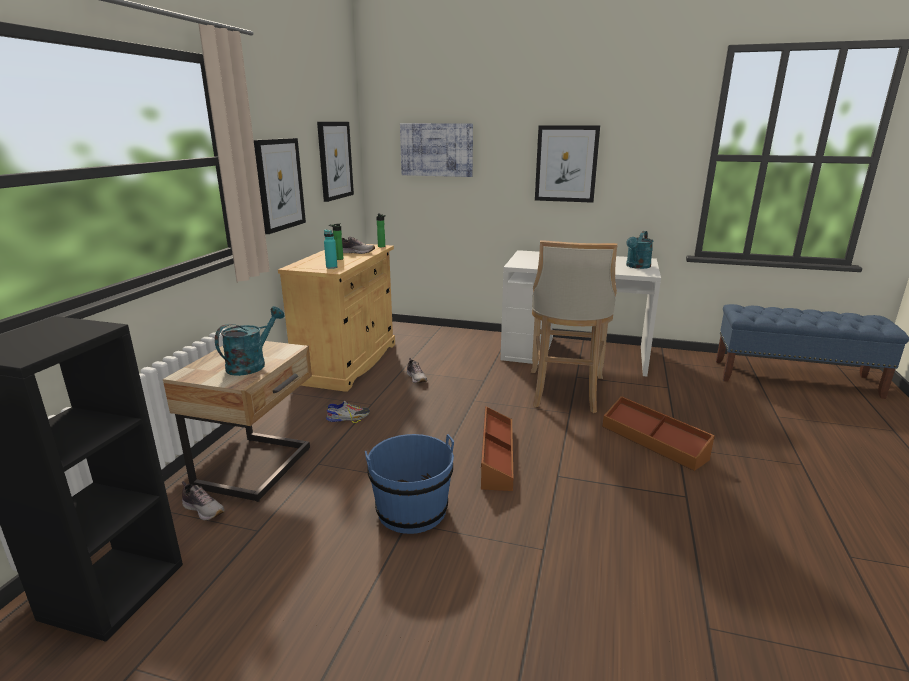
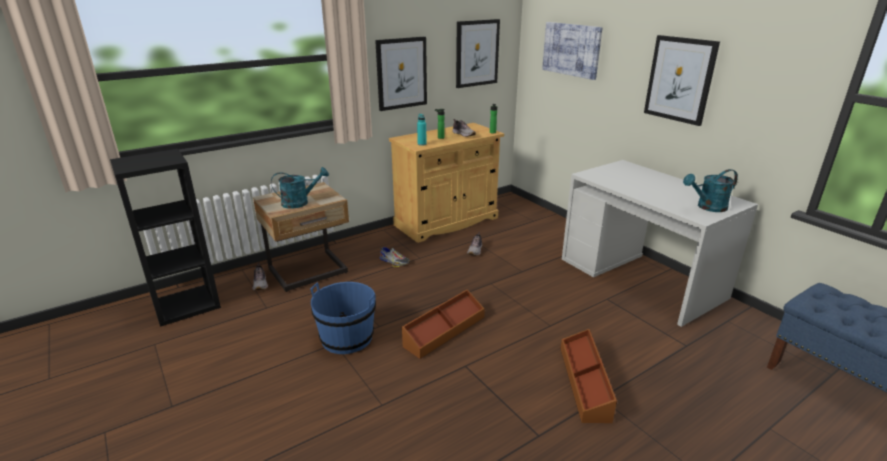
camera: 40 degrees right, 5 degrees up
(565, 392) = (574, 308): beige stool -> none

